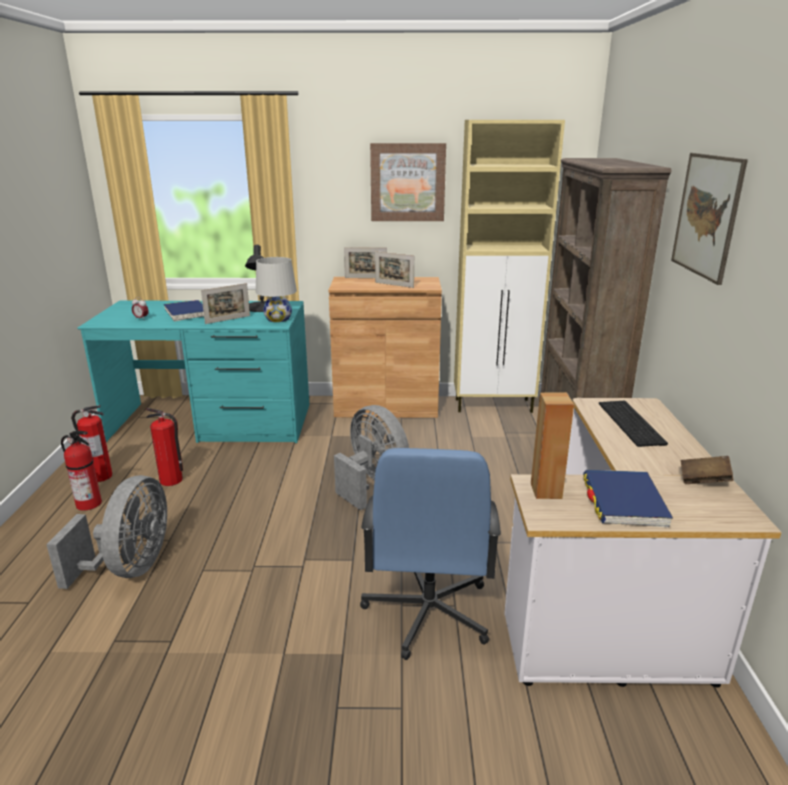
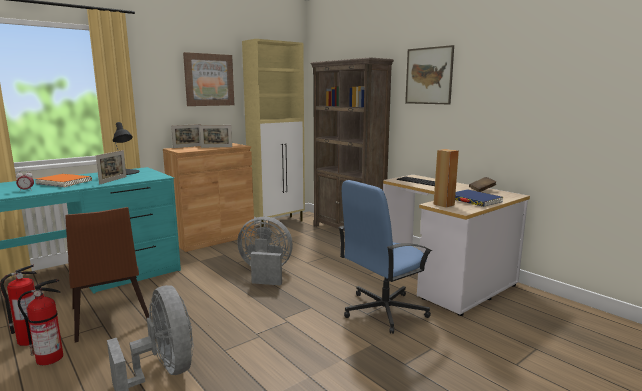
camera: 40 degrees left, 10 degrees down
(171, 480) = (109, 318): fire extinguisher -> brown chair
(187, 313) = (64, 182): blue book -> orange book
(278, 319) = (154, 175): white table lamp -> none
(427, 612) = (383, 311): blue office chair -> blue office chair turned 90 degrees clockwise

